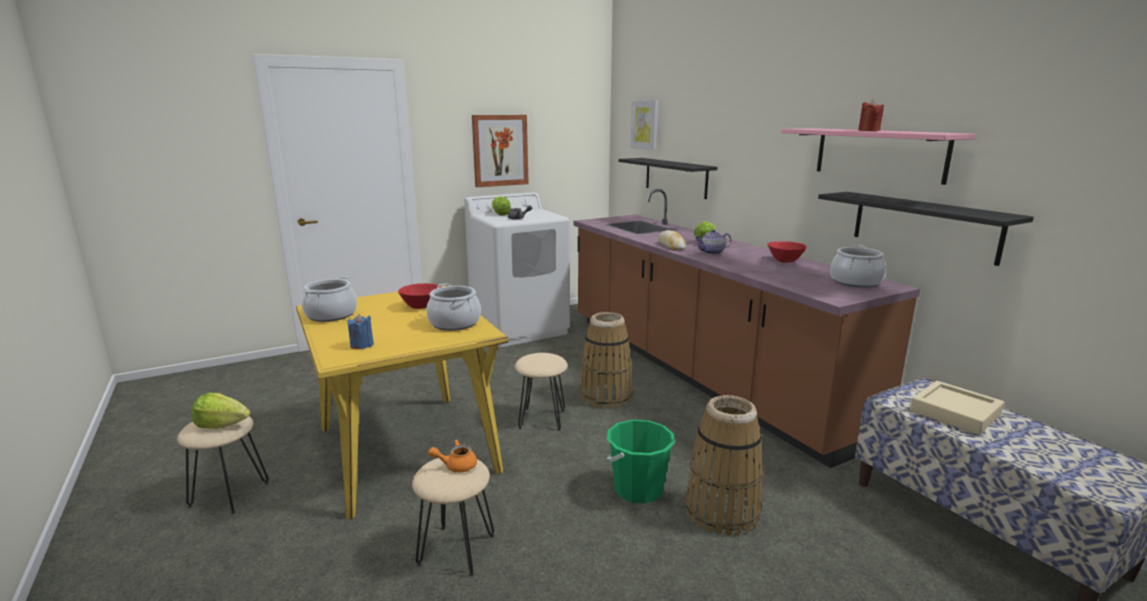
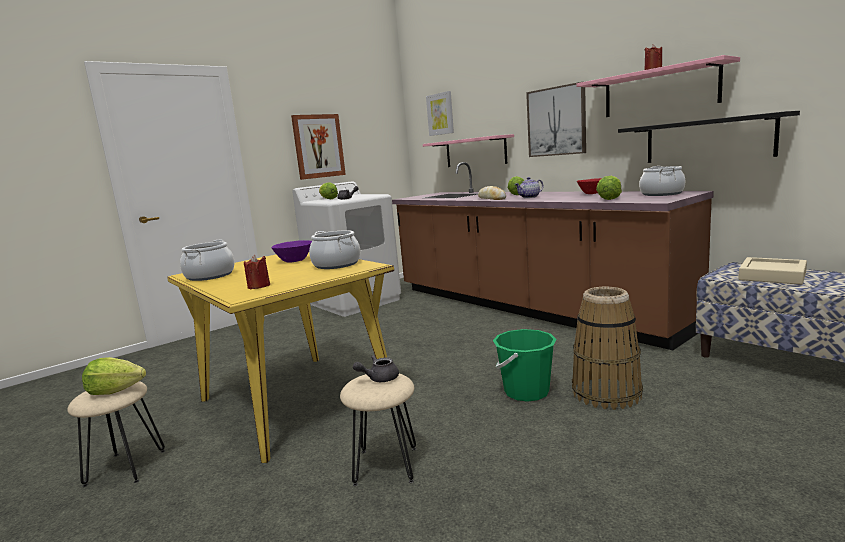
camera: 10 degrees left, 5 degrees down
(362, 345) = (259, 286): blue candle -> red candle
(422, 306) = (295, 260): red bowl -> purple bowl
(456, 466) = (379, 378): orange teapot -> grey teapot
(542, 419) = (412, 358): beige stool -> none
(605, 396) = (458, 335): basket -> none
(675, 177) = (475, 152): black shelf -> pink shelf
(763, 163) = (556, 121): none -> picture
(789, 279) = (610, 199): none -> lettuce

